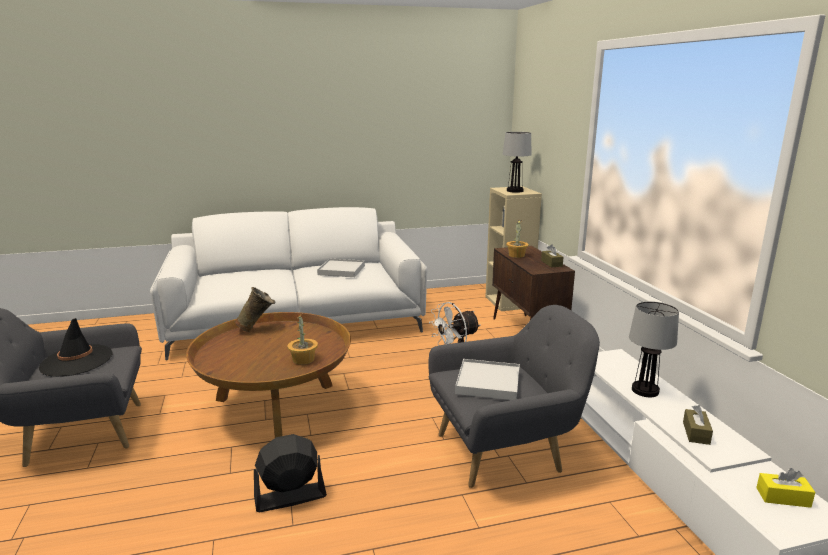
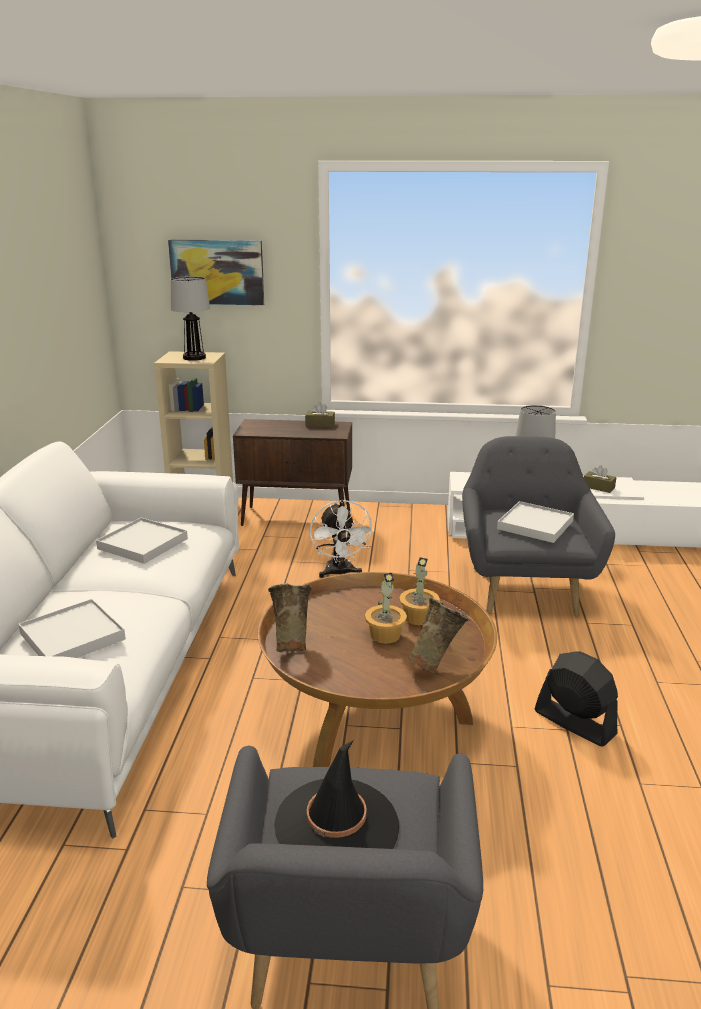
camera: 70 degrees left, 5 degrees up
(235, 278) = (72, 636): none -> white tray
(242, 372) = (437, 664): none -> beige vase
(290, 497) = (574, 722): black fan -> black fan turned 135 degrees clockwise
(516, 255) = (274, 431): potted plant -> potted plant (385, 635)
(547, 131) = (217, 272): none -> picture
(783, 497) = (672, 490): yellow tissue box -> none

